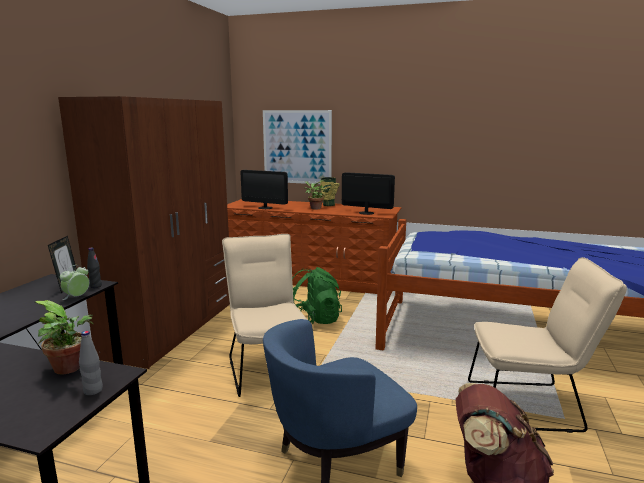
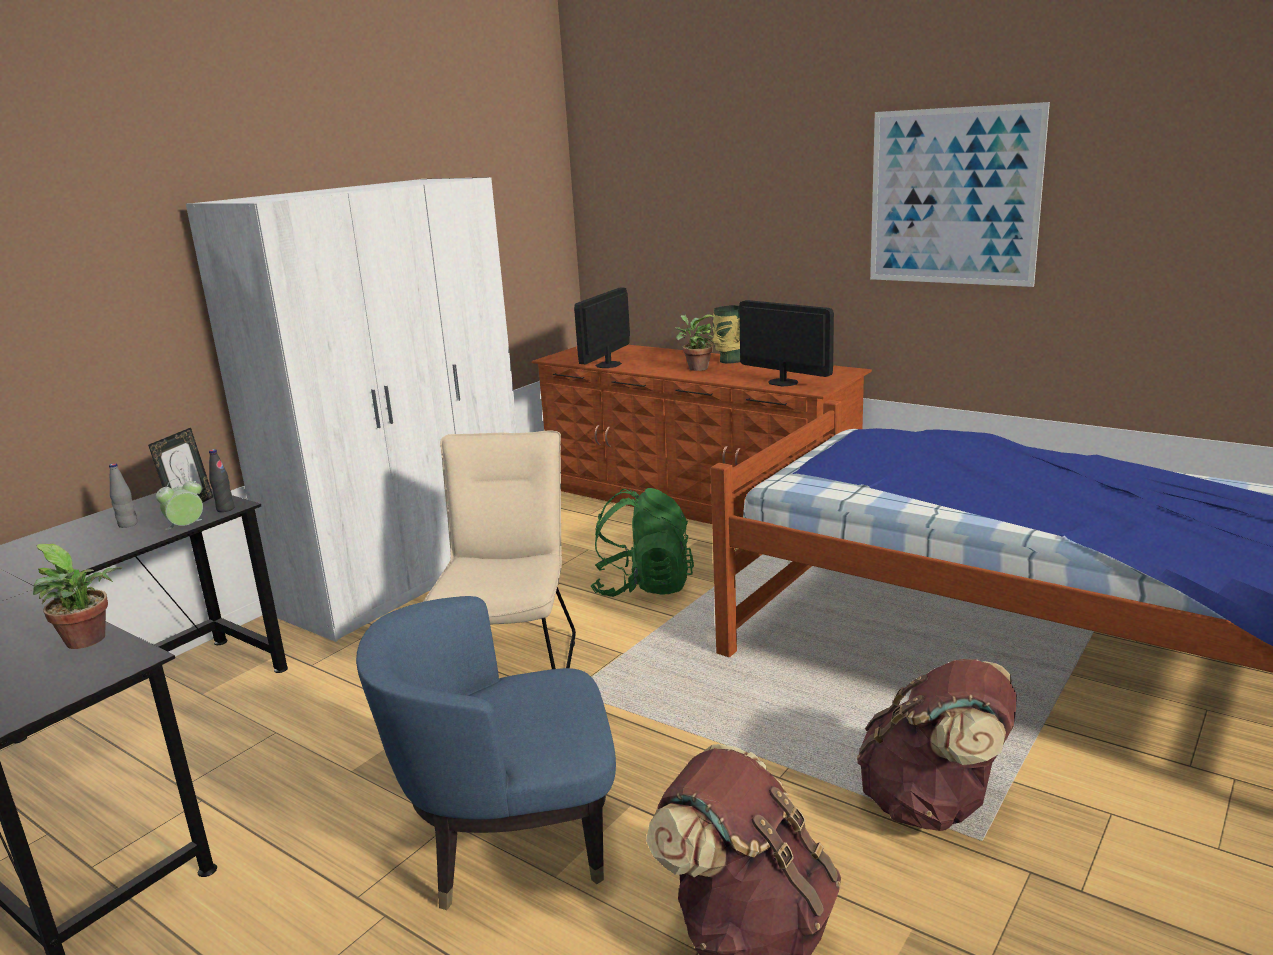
camera: 20 degrees right, 5 degrees up
(93, 390) = (86, 678): grey bottle -> grey bottle (128, 524)
(172, 327) = (410, 575): brown wardrobe -> white wardrobe
(265, 208) = (608, 364): monitor -> monitor turned 75 degrees clockwise
(297, 147) = (680, 245): picture -> picture (953, 197)
(531, 406) = (933, 805): beige chair -> brown backpack

